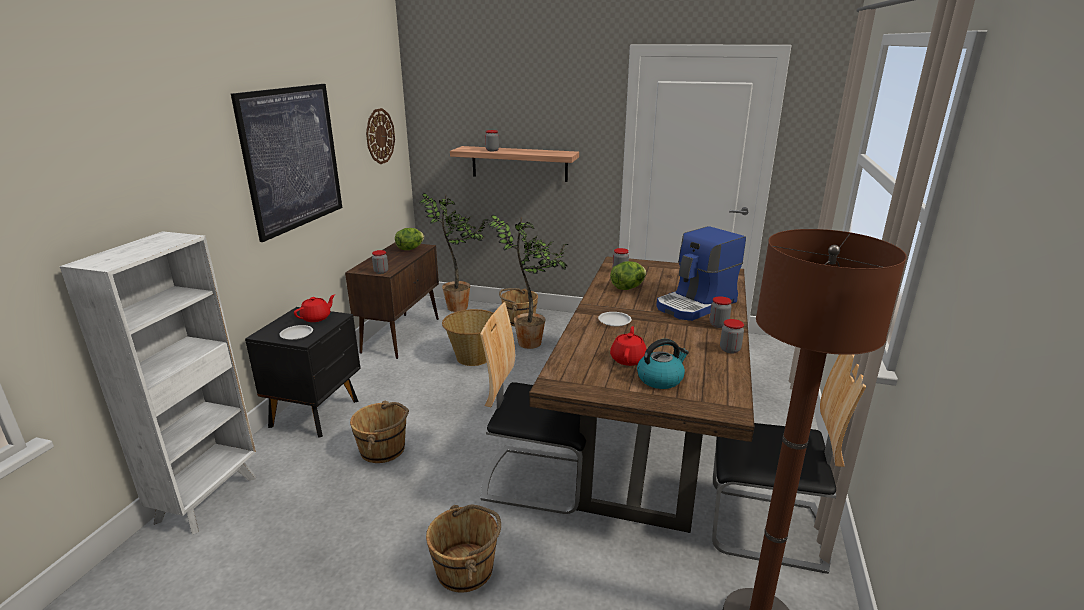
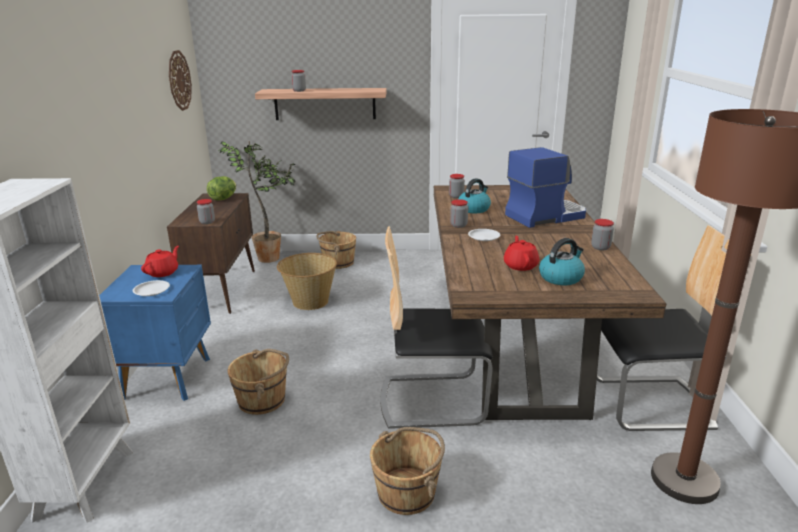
camera: 15 degrees left, 0 degrees up
(292, 158) = (112, 100): picture -> none
(317, 413) = (169, 377): black nightstand -> blue nightstand
(533, 343) = (363, 281): potted plant -> none
(627, 288) = (474, 209): lettuce -> kettle
(696, 305) = (545, 216): coffee machine -> coffee machine turned 150 degrees counterclockwise
(718, 325) = (576, 229): jar -> jar (458, 225)

